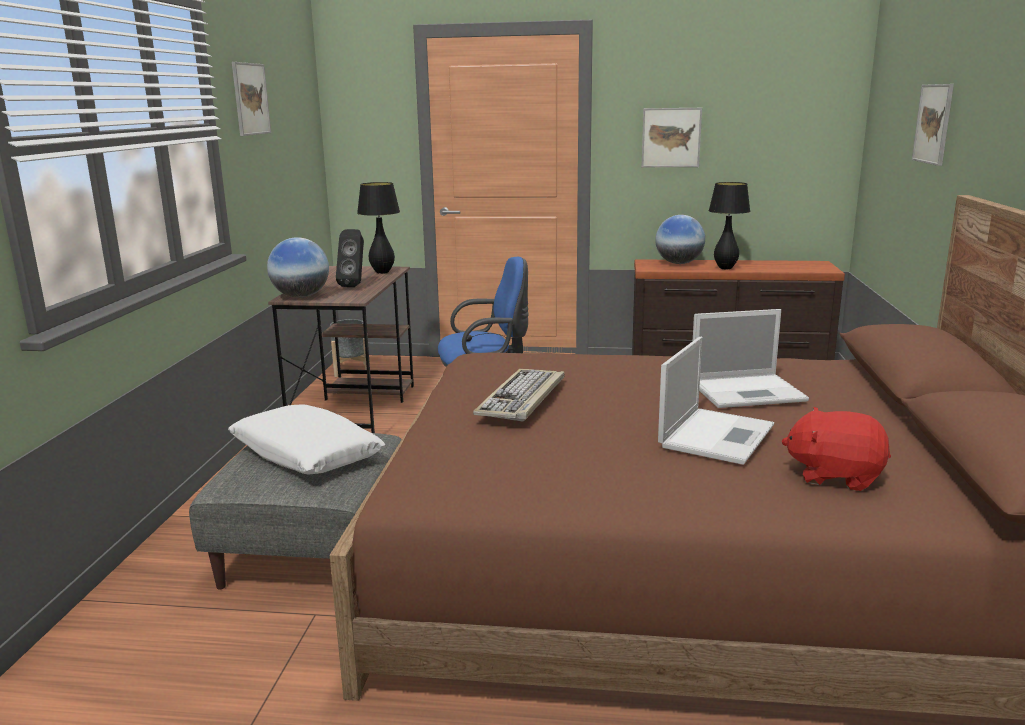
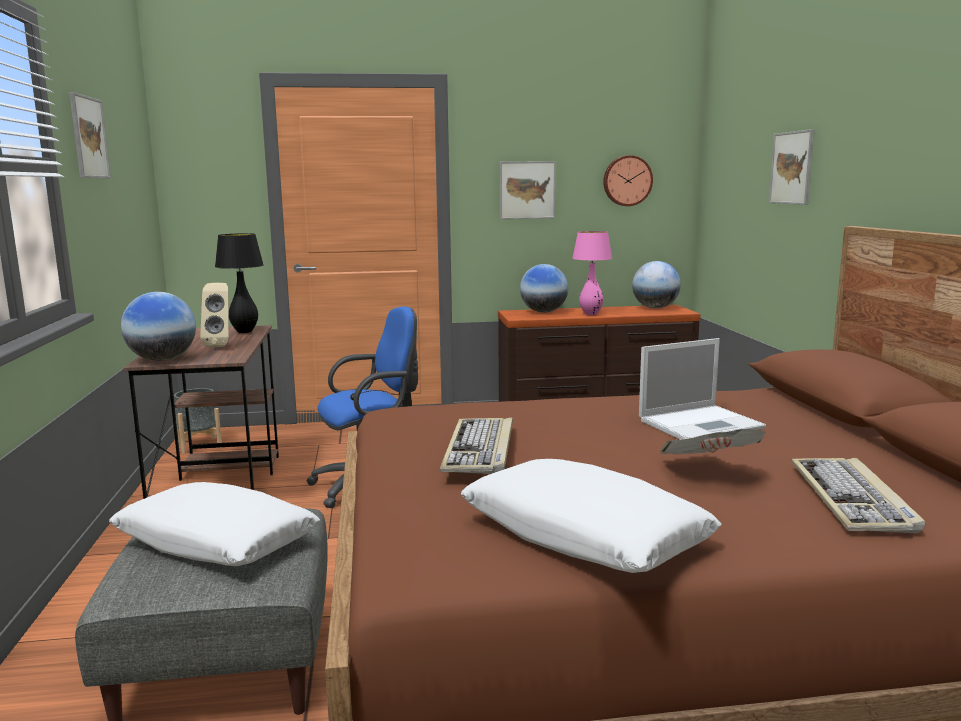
camera: 15 degrees left, 5 degrees down
(355, 286) = (221, 346): black speaker -> beige speaker
(562, 480) = (584, 535): none -> white pillow
(717, 435) = (708, 470): laptop -> newspaper
(725, 268) = (591, 314): black table lamp -> pink table lamp
(780, 128) = (627, 181): none -> wall clock
(800, 264) = (655, 308): none -> globe
(834, 475) = (852, 499): red plush toy -> keyboard

